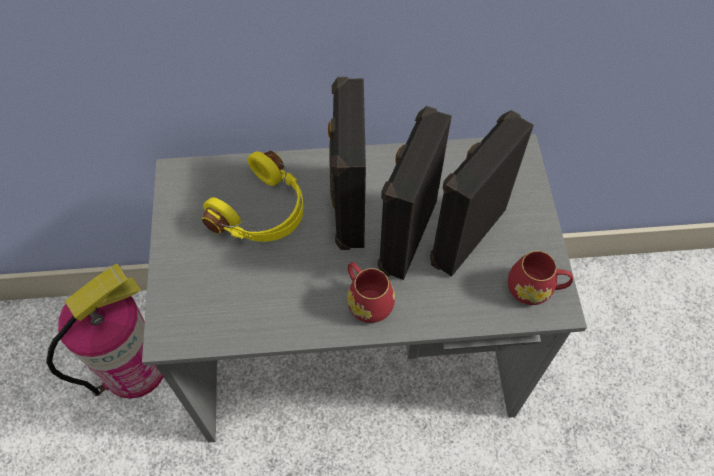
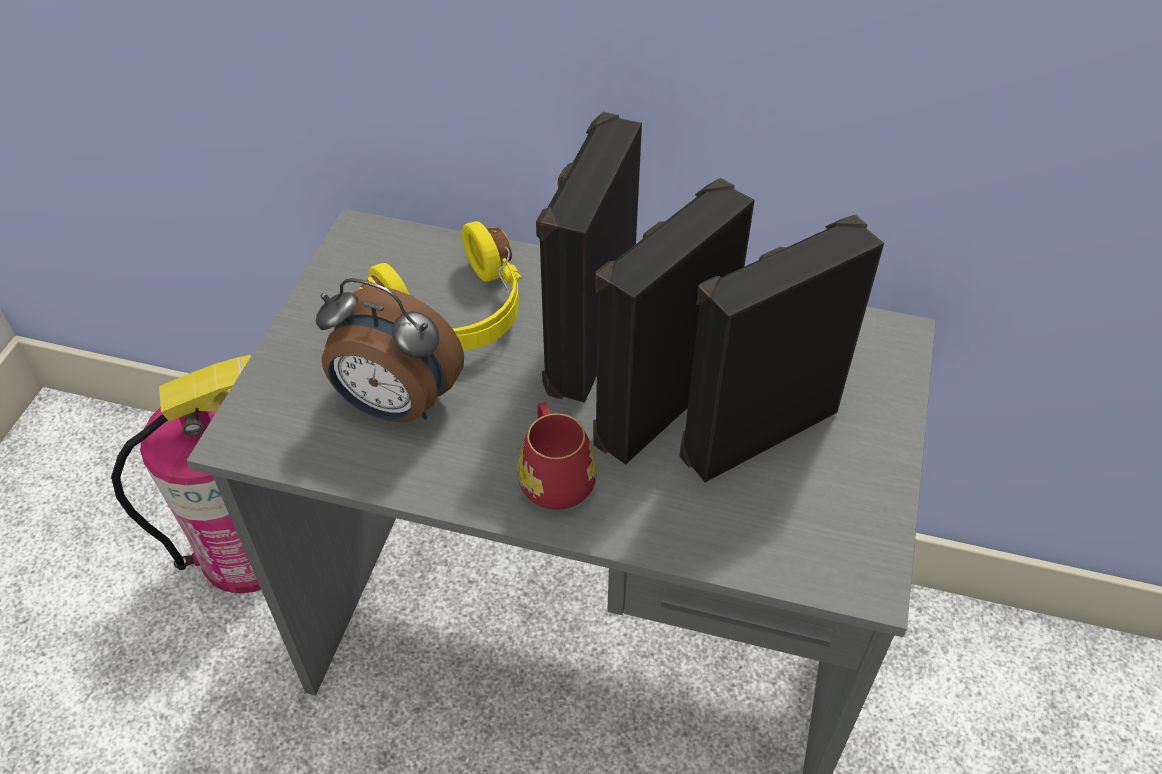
camera: 20 degrees right, 10 degrees down
(254, 285) = (395, 405): none -> alarm clock
(535, 289) = (839, 542): red mug -> none

